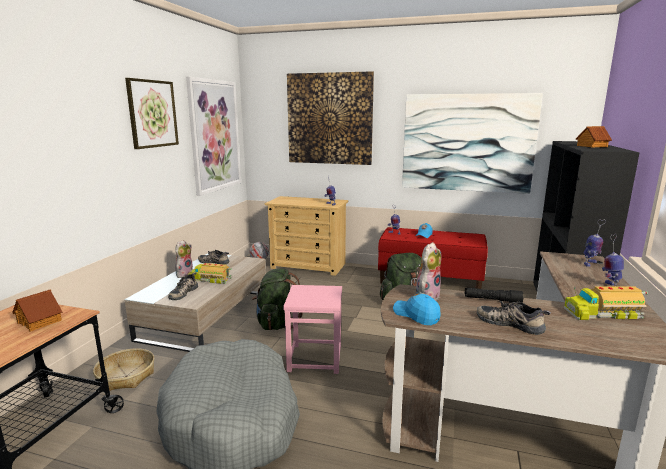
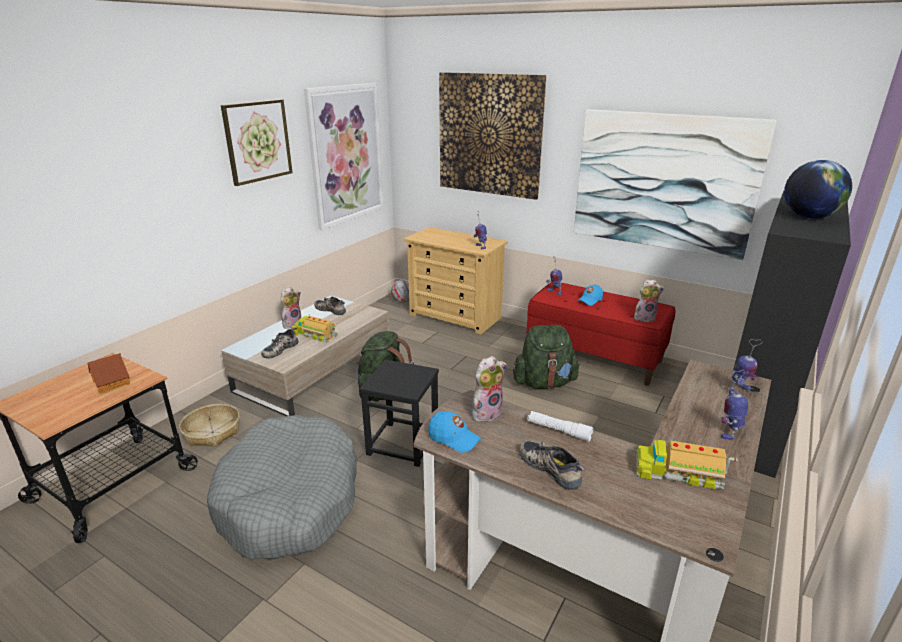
camera: 15 degrees right, 10 degrees up
(315, 358) = (403, 443): pink stool -> black stool
(416, 315) = (454, 439): blue cap -> blue cap turned 150 degrees clockwise
(470, 242) = (644, 318): none -> plush toy
(492, 300) = (558, 430): black flashlight -> white flashlight
(591, 146) = (809, 217): toy house -> globe

